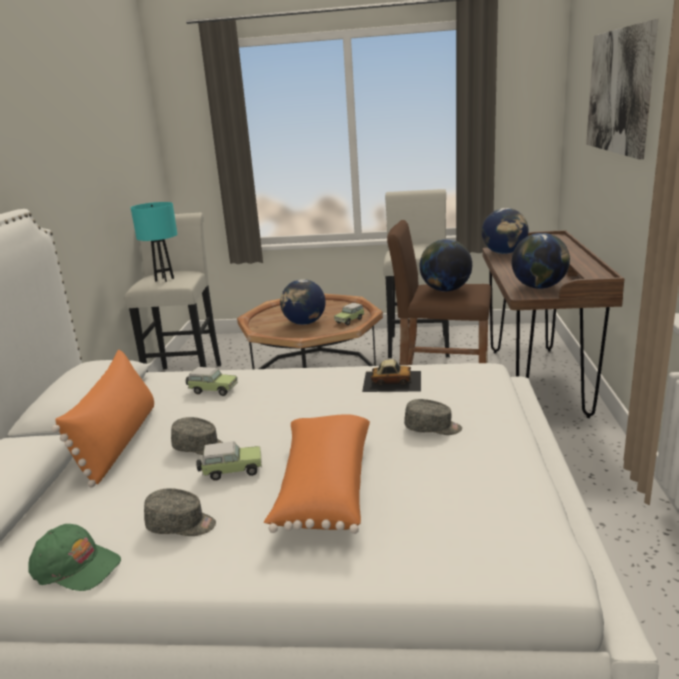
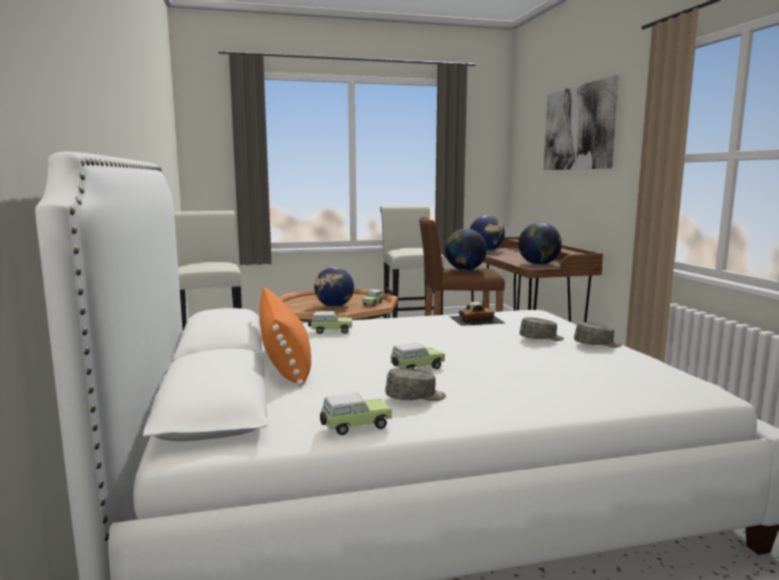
camera: 20 degrees left, 10 degrees down
(76, 566) = (354, 426): green cap -> toy car
(164, 279) = (208, 265): turquoise table lamp -> none
(200, 447) = (368, 359): grey cap -> grey cap (597, 345)
(323, 488) = (504, 370): orange pillow -> none

